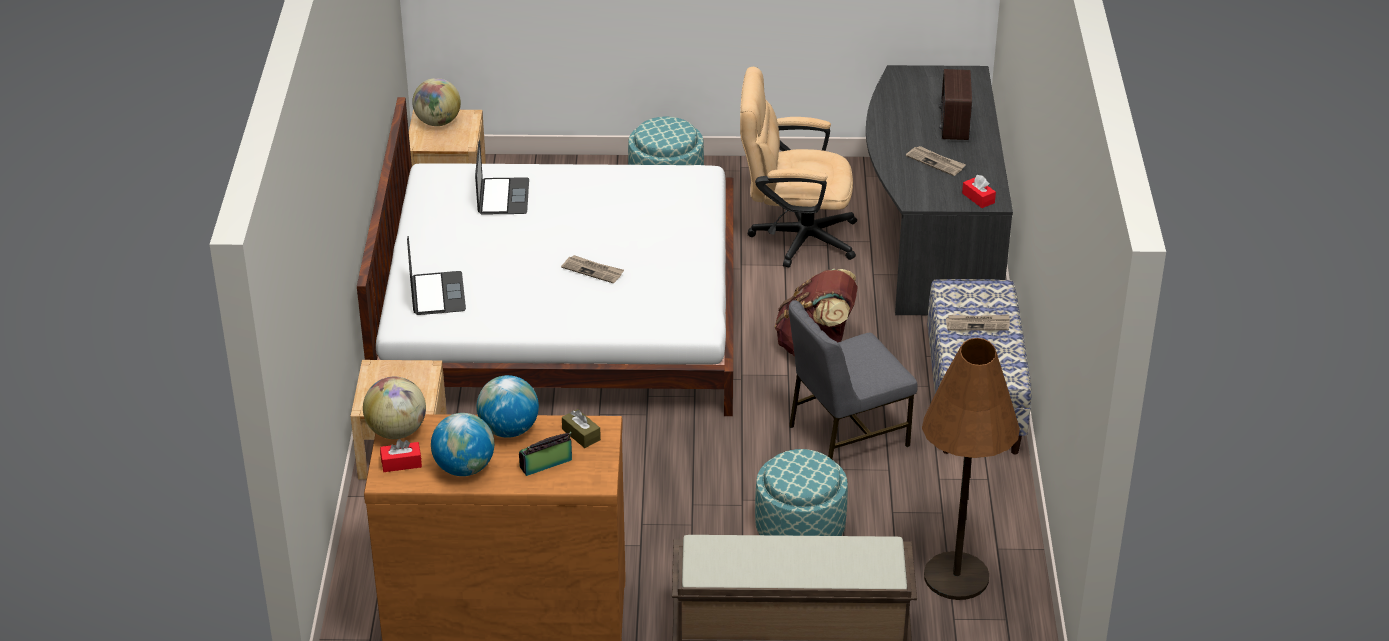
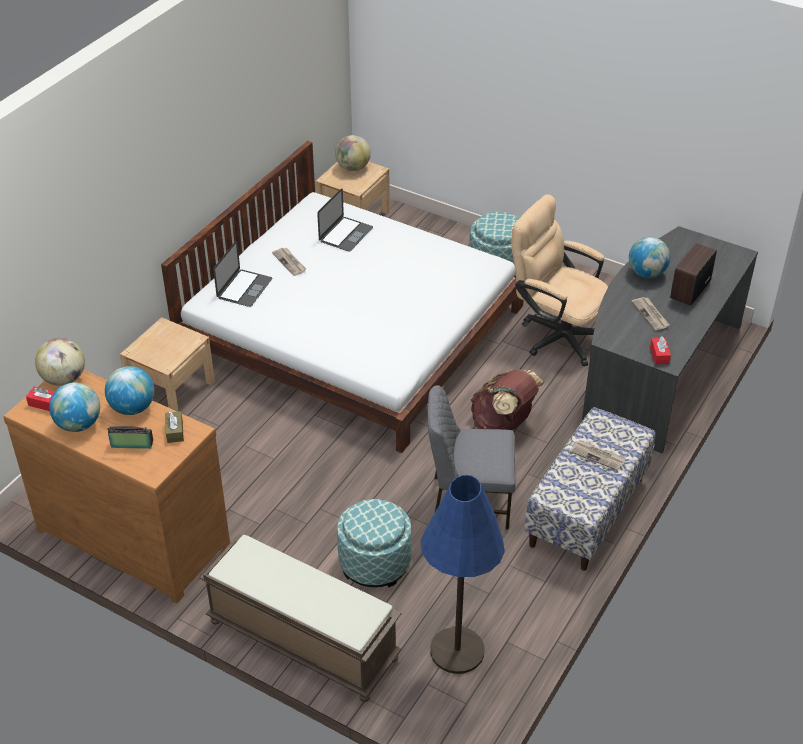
camera: 30 degrees right, 5 degrees up
(593, 270) = (357, 309): newspaper -> newspaper (290, 262)
(896, 123) = (646, 273): none -> globe
(956, 577) = (457, 650): brown floor lamp -> blue floor lamp

